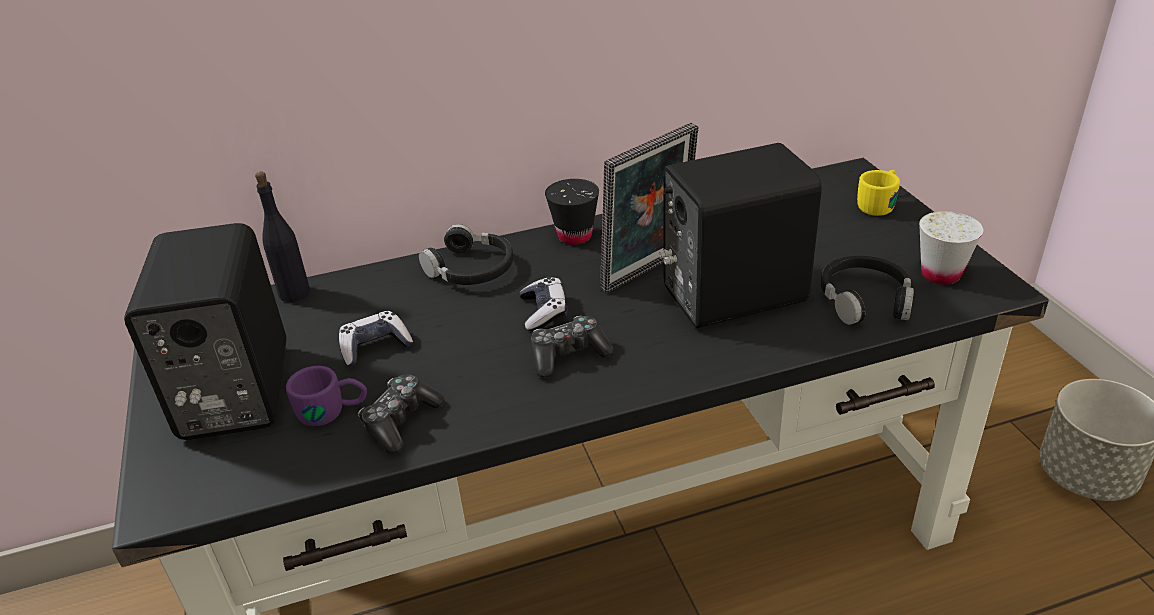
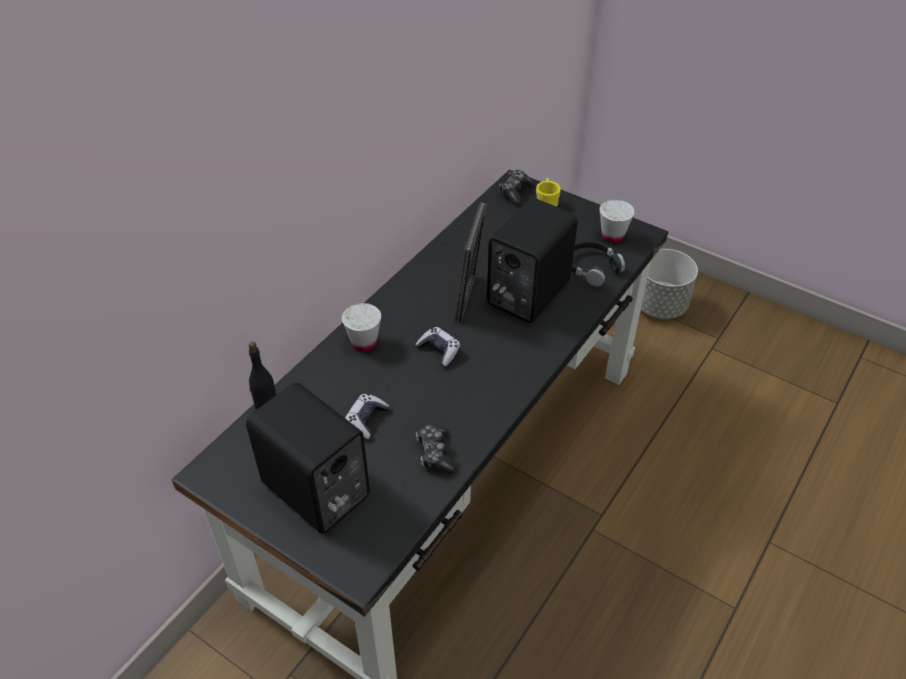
camera: 40 degrees left, 10 degrees up
(333, 411) = (390, 469): purple mug -> none
(471, 269) = (364, 343): black headphones -> white cup
(568, 355) = (481, 370): game controller -> game controller (515, 192)
(575, 236) = (402, 292): black cup -> none

